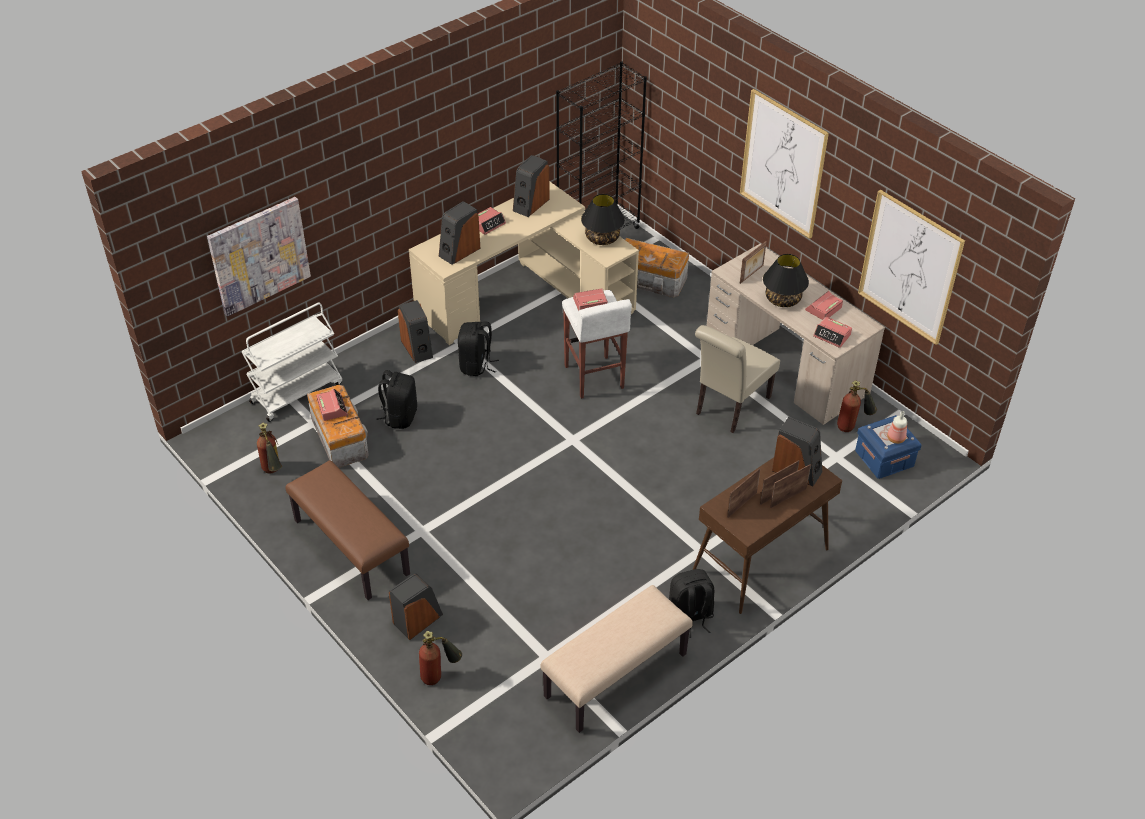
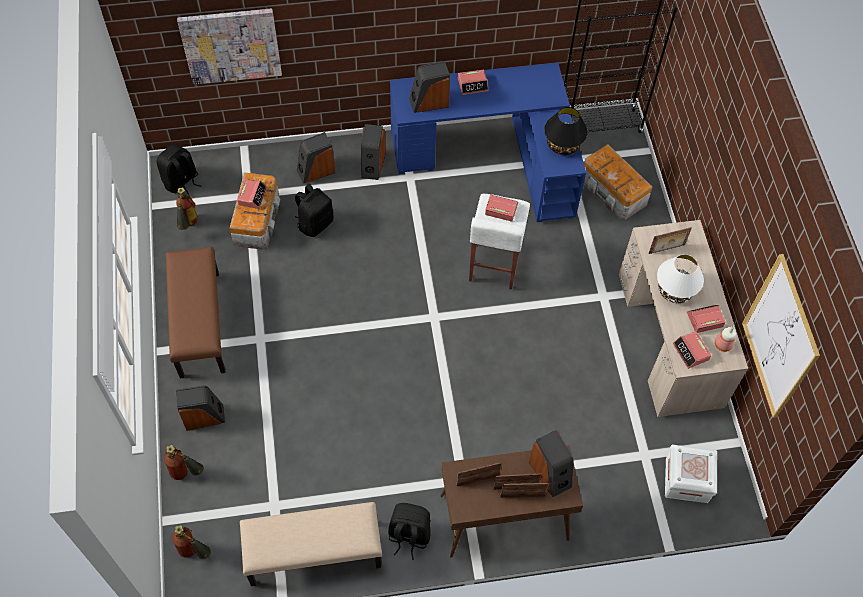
camera: 30 degrees right, 15 degrees up
(297, 392) = (254, 160): white cart -> none
(476, 365) = (407, 205): black backpack -> black backpack (181, 182)
(526, 297) = (494, 157): beige desk -> blue desk
(530, 204) = (523, 81): speaker -> speaker (316, 171)
(729, 407) = (587, 356): beige chair -> none
(783, 164) = (733, 167): picture -> none
(783, 299) = (675, 290): black table lamp -> white table lamp
(852, 426) = (682, 433): fire extinguisher -> fire extinguisher (194, 553)
(884, 458) = (687, 480): blue storage box -> white storage box
(895, 438) = (695, 474): bottle -> bottle (722, 344)

